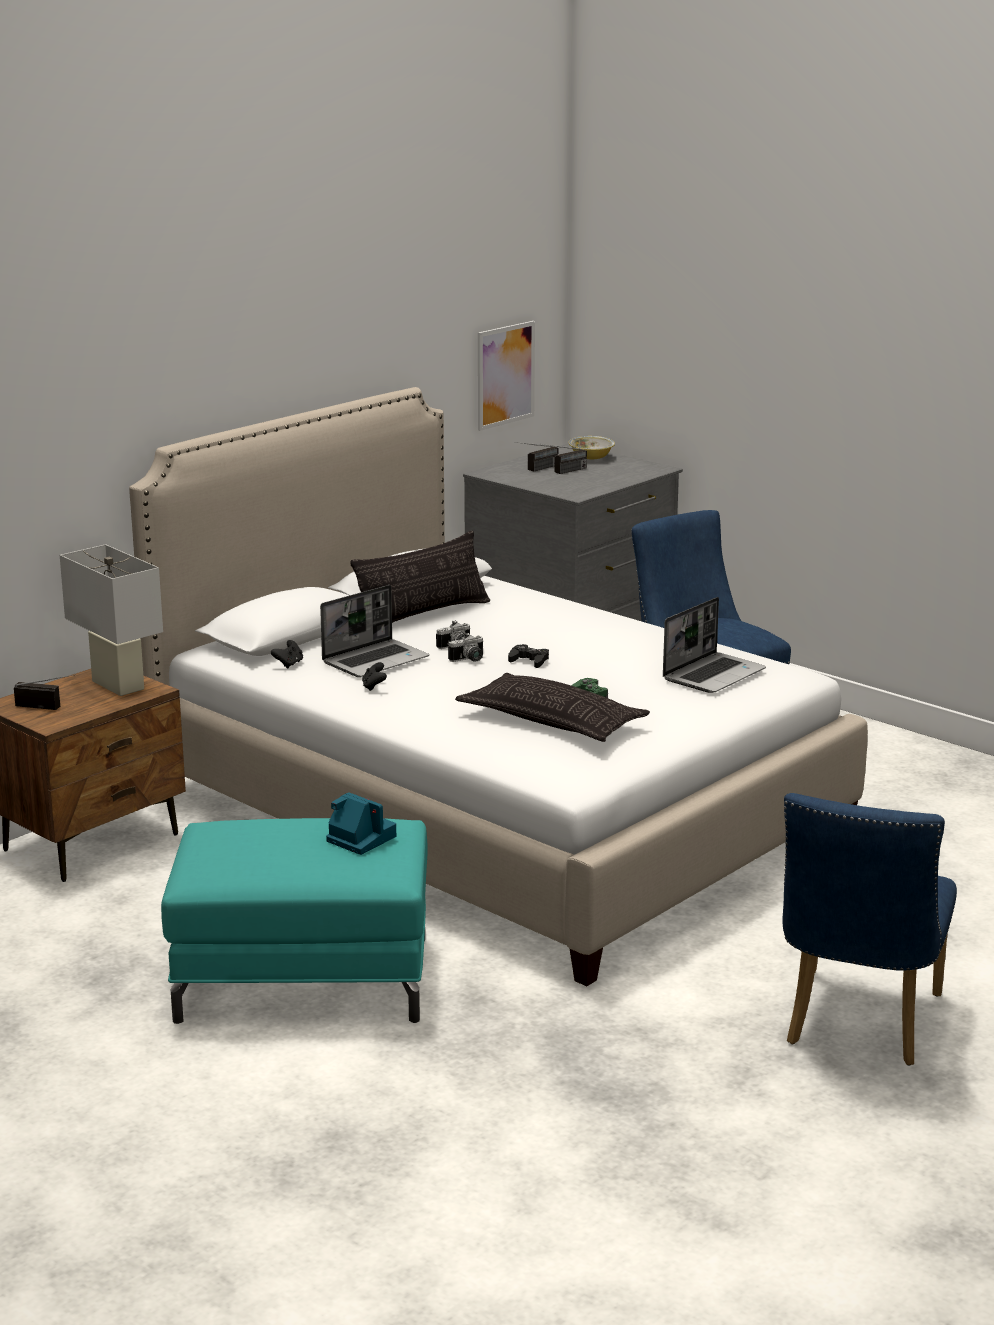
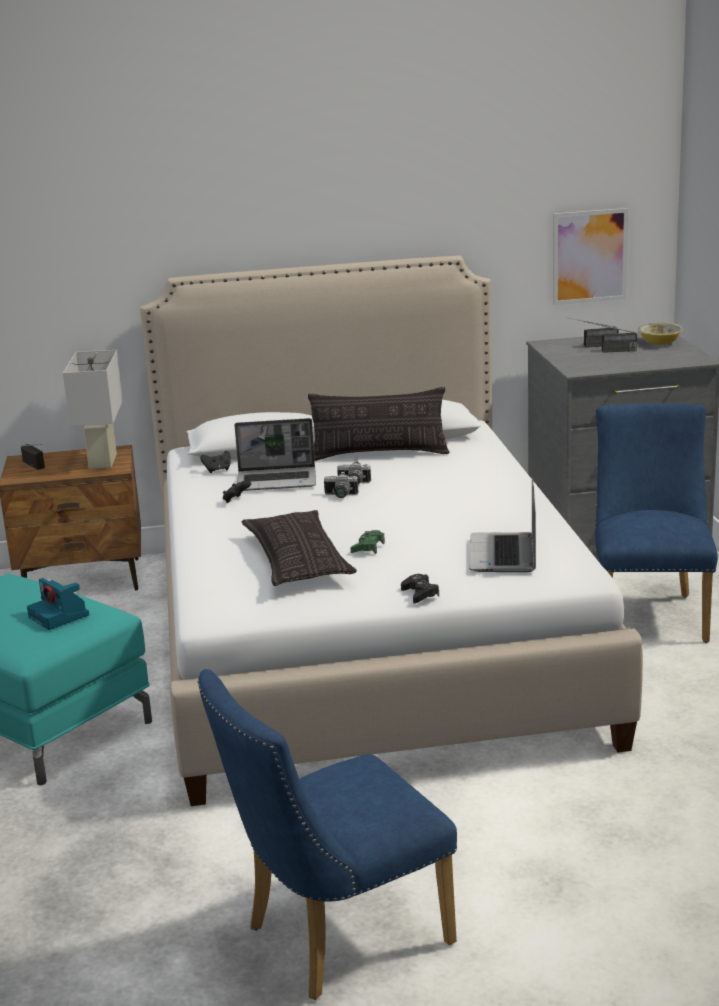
camera: 40 degrees right, 0 degrees up
(359, 838) = (60, 616): camera -> camera turned 150 degrees clockwise
(529, 661) = (381, 507): black game controller -> black game controller (420, 594)
(713, 674) = (504, 555): laptop -> laptop turned 105 degrees clockwise

